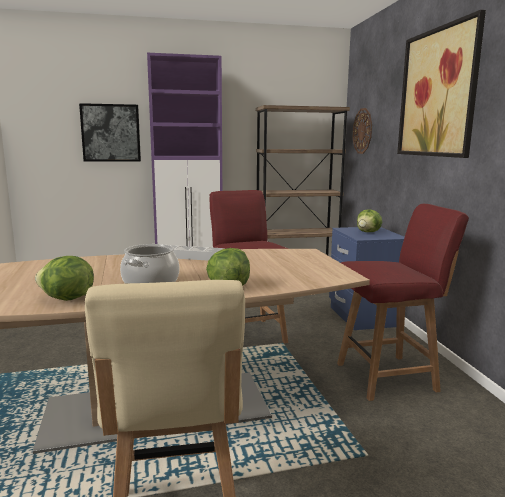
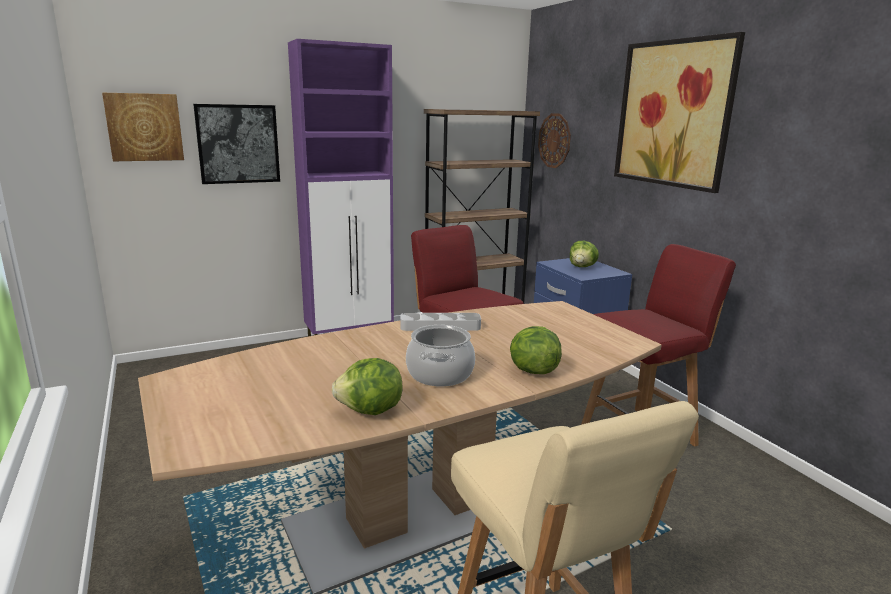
camera: 15 degrees left, 5 degrees up
(46, 120) = (144, 127): none -> picture

